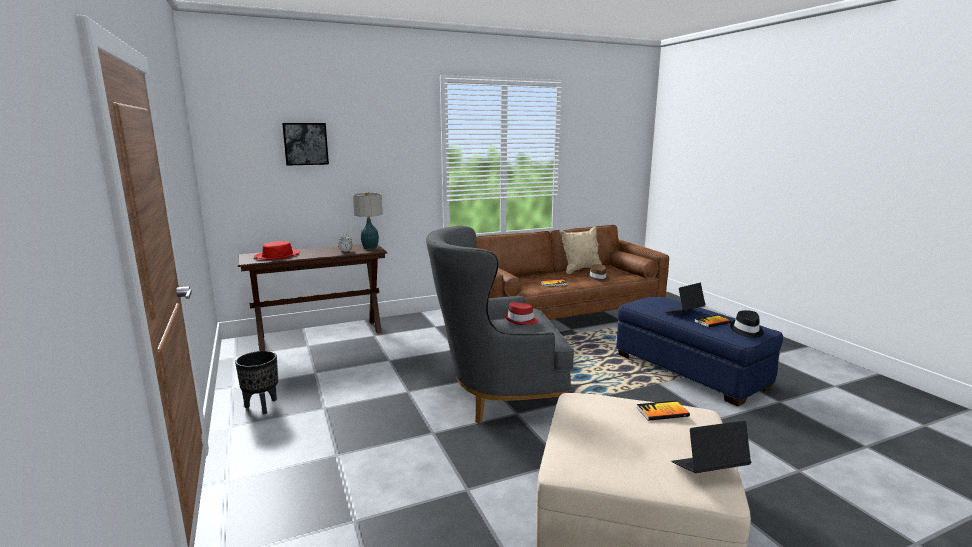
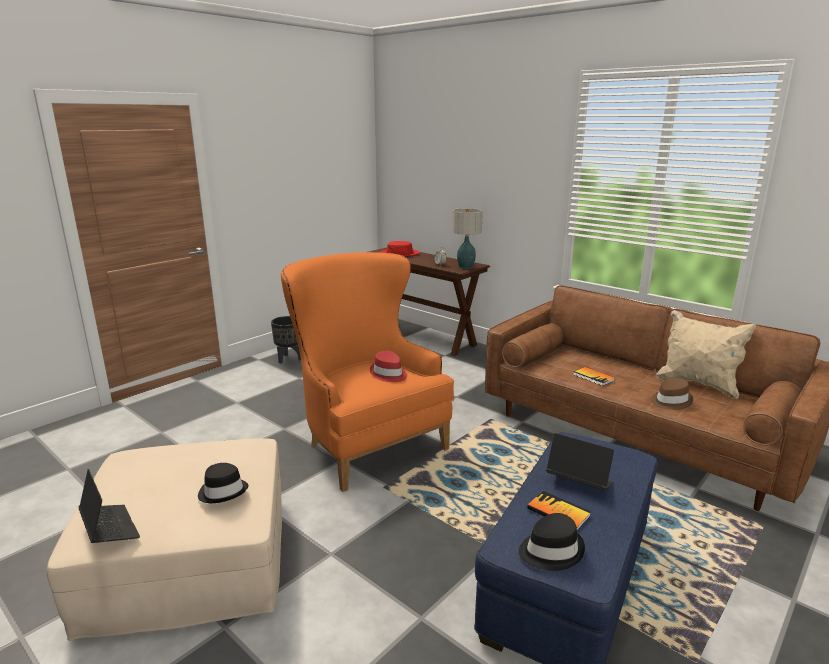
camera: 65 degrees right, 5 degrees up
(305, 144) = (443, 153): picture -> none
(496, 397) = (366, 442): grey armchair -> orange armchair
(662, 412) = (223, 491): book -> black hat

